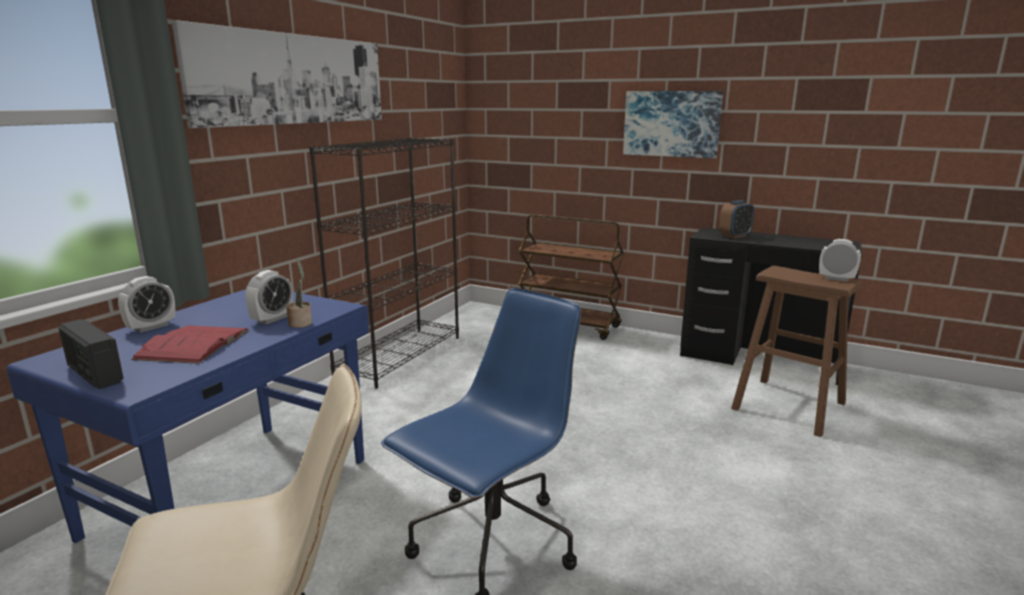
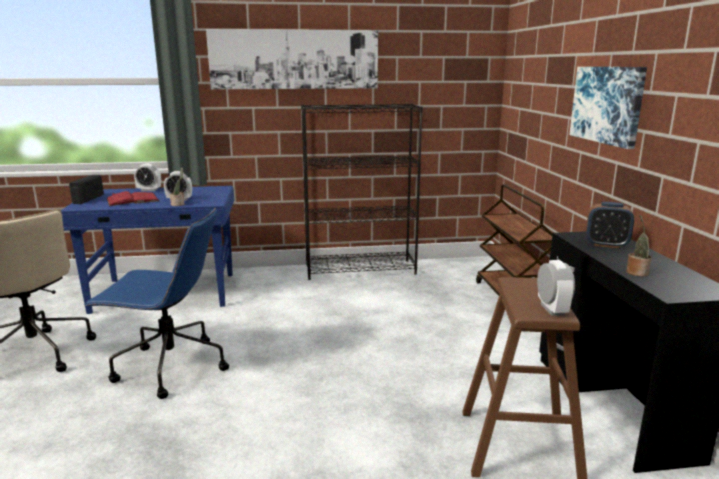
camera: 55 degrees right, 0 degrees up
(800, 245) = (636, 272): none -> potted plant

